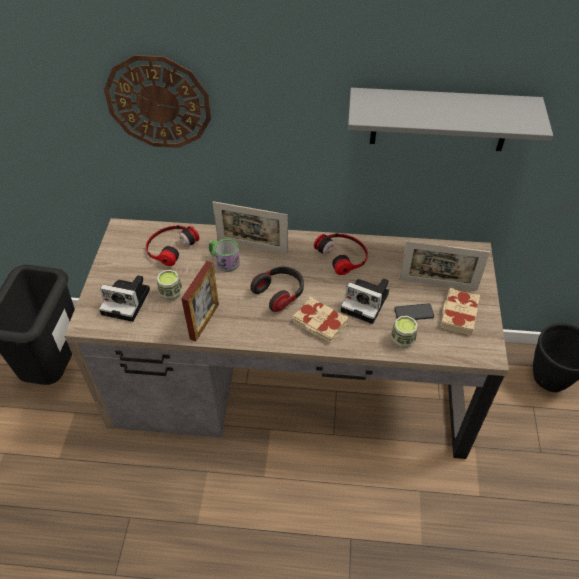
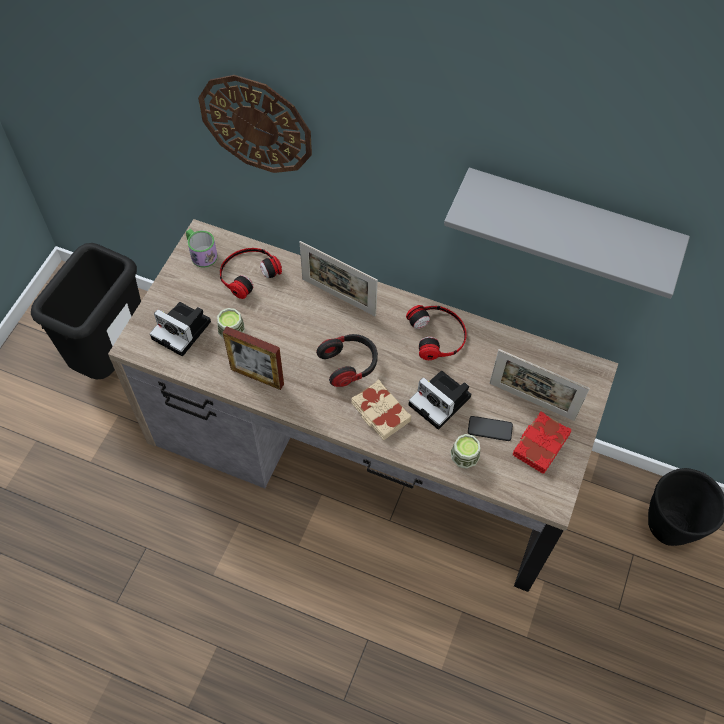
camera: 15 degrees right, 10 degrees up
(204, 321) = (257, 376): picture frame -> picture frame turned 75 degrees clockwise
(224, 261) = (301, 307): mug -> mug (201, 253)
(458, 314) = (540, 444): beige book -> red book

